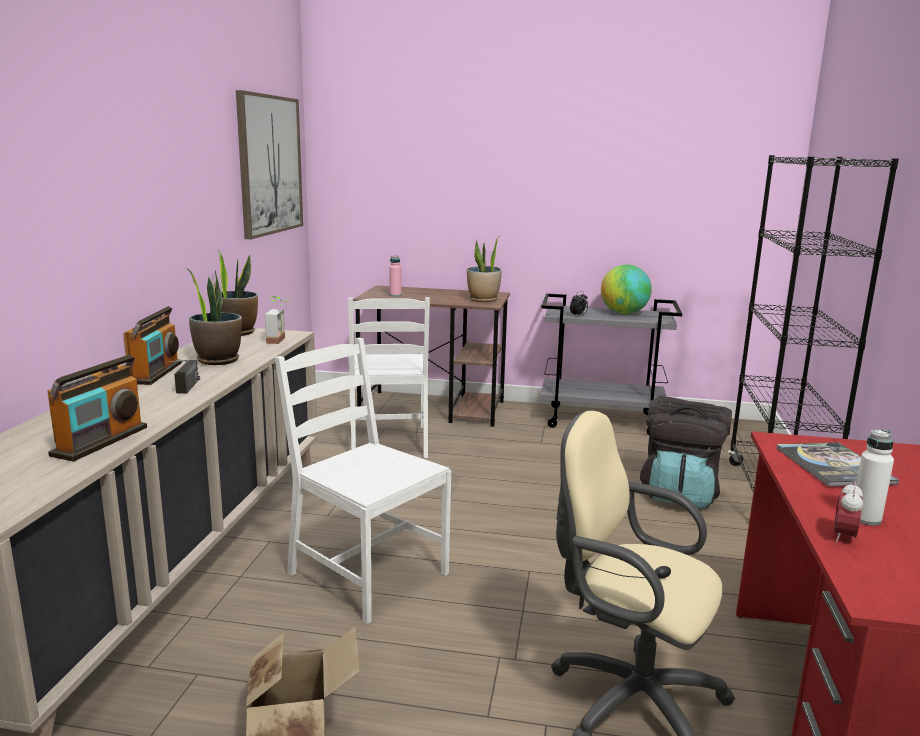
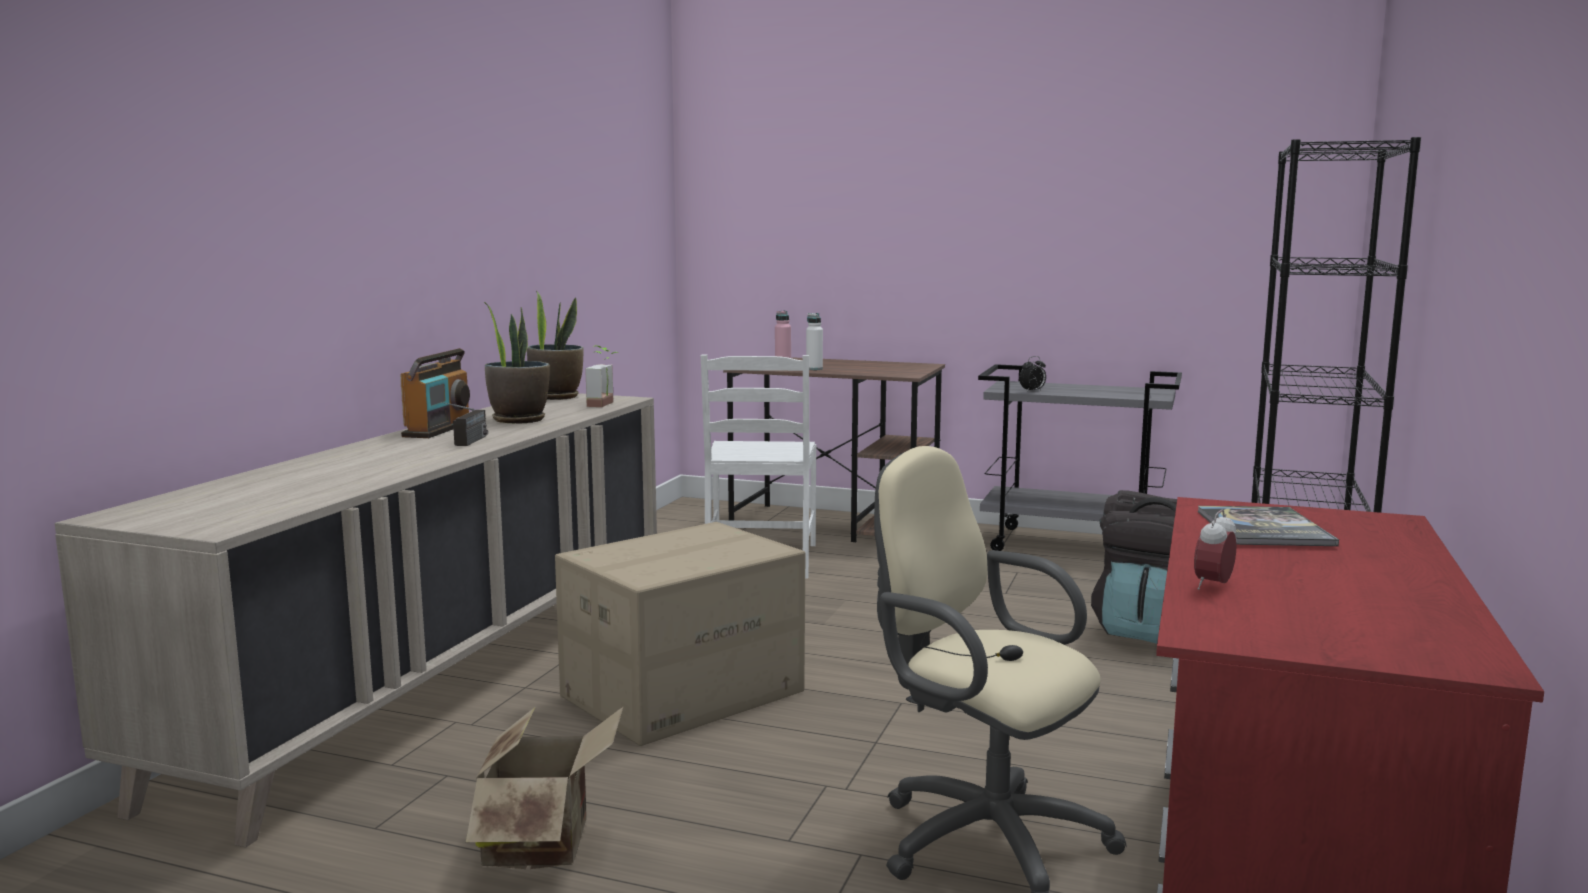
camera: 10 degrees right, 5 degrees down
(100, 441) = (350, 480): radio -> none
(270, 165) = (619, 192): picture -> none
(365, 574) = (682, 693): white chair -> cardboard box
(483, 300) = (901, 370): potted plant -> none
(623, 313) = (1101, 390): globe -> none
(865, 519) = (1260, 573): white bottle -> white bottle (814, 369)

